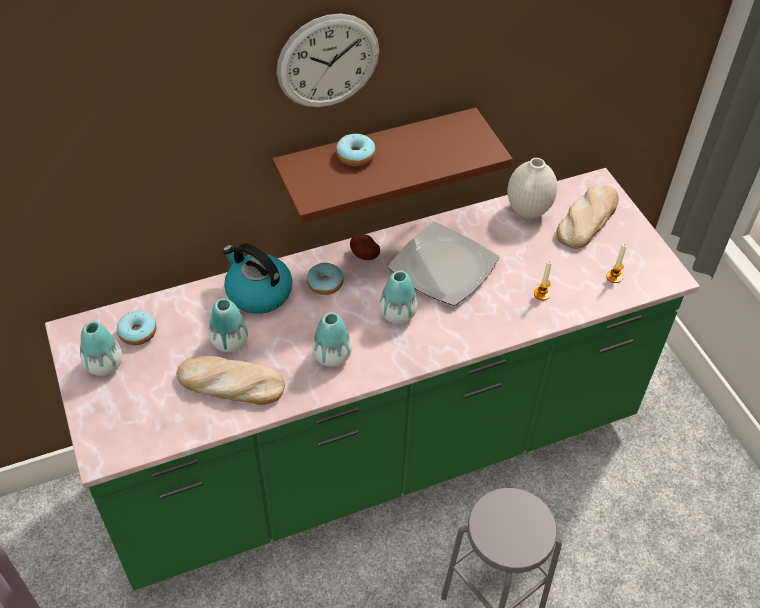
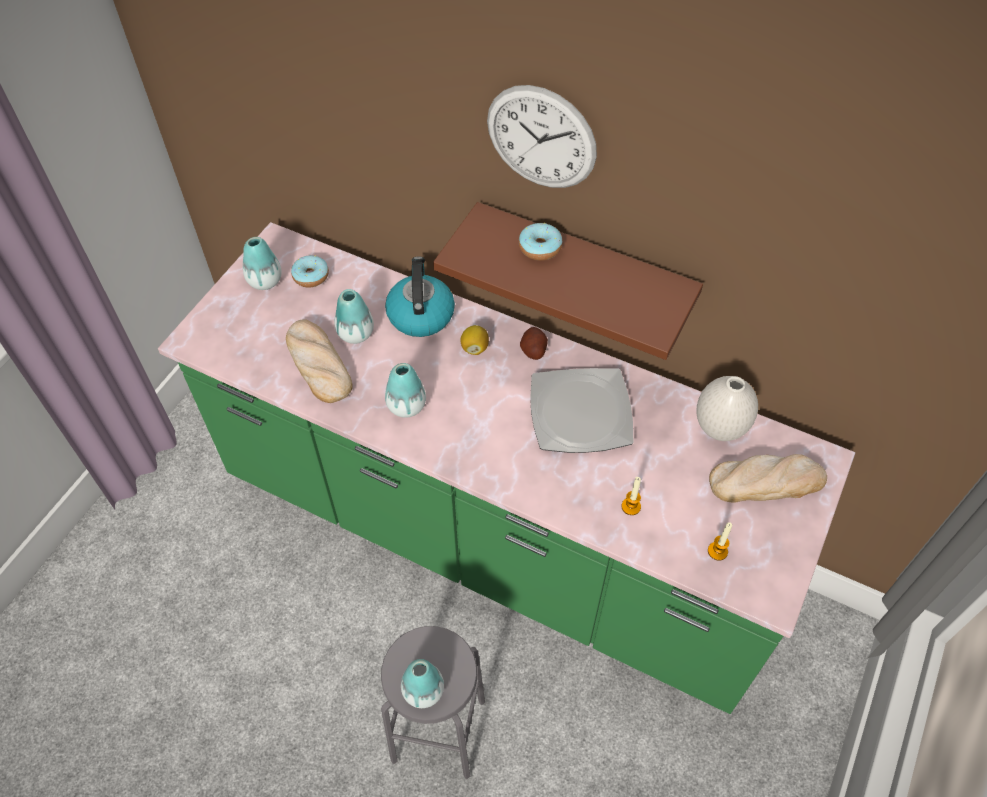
camera: 50 degrees right, 5 degrees up
(325, 283) = (474, 348): donut -> lemon
(397, 314) = (494, 418): vase -> vase (423, 691)

